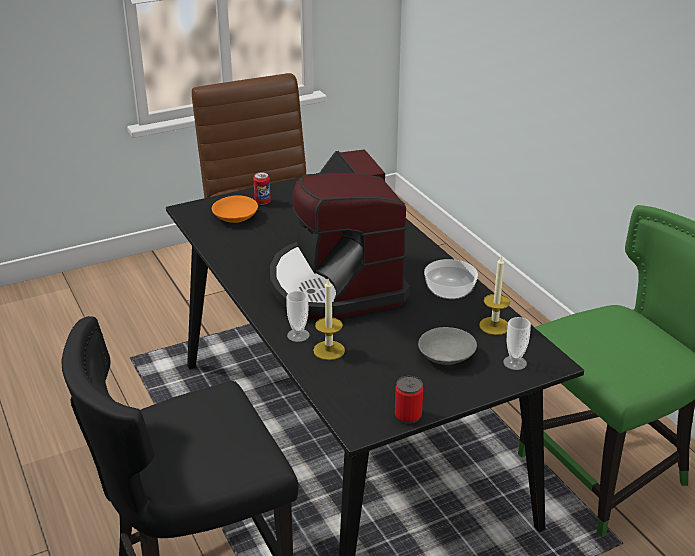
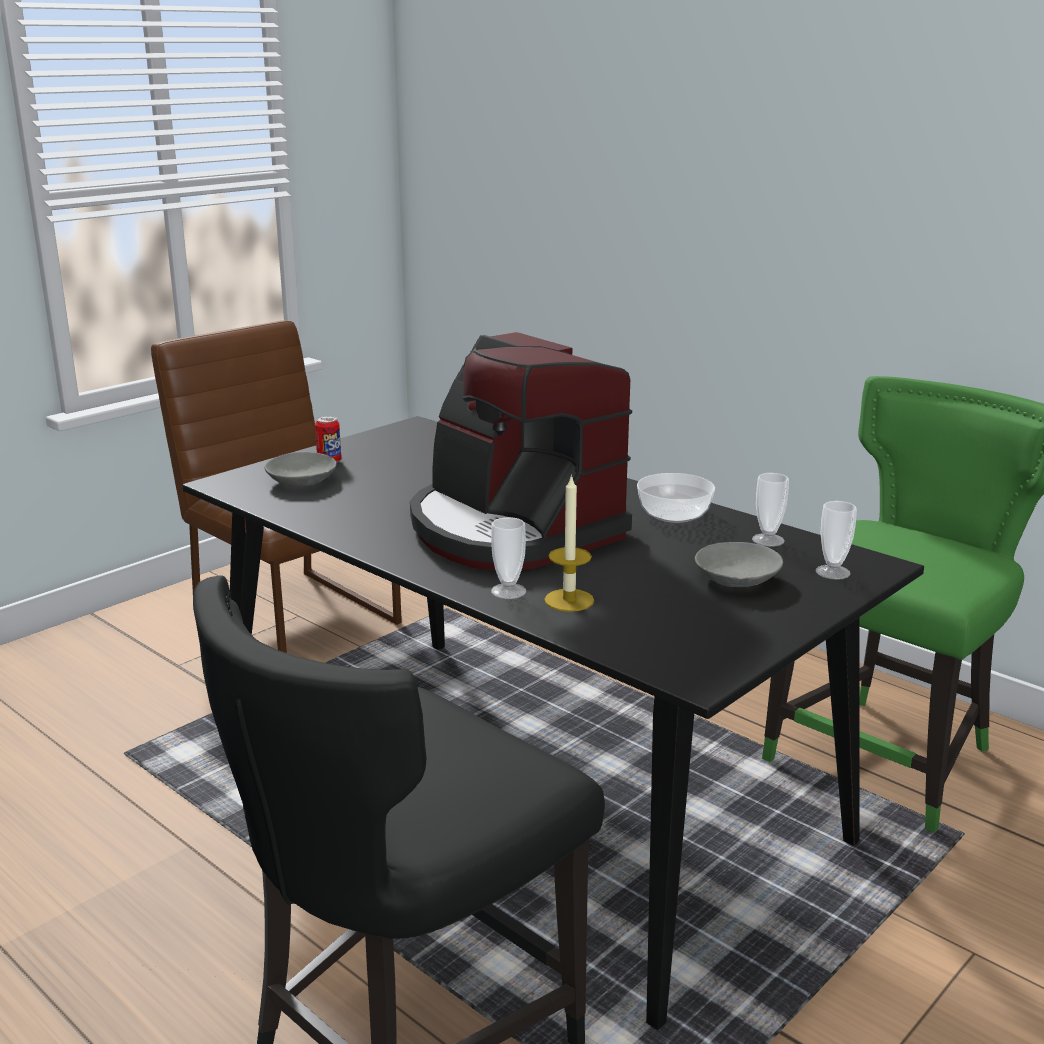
camera: 20 degrees left, 10 degrees down
(235, 217) = (302, 481): orange bowl -> grey bowl
(408, 415) = (750, 652): can -> none
(494, 326) = (768, 540): candle -> cup

